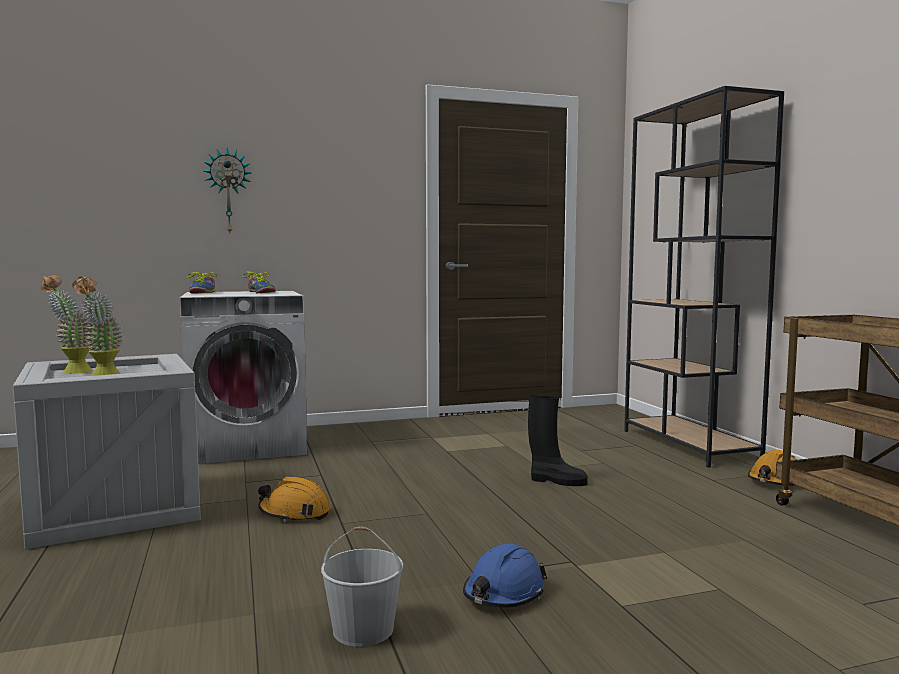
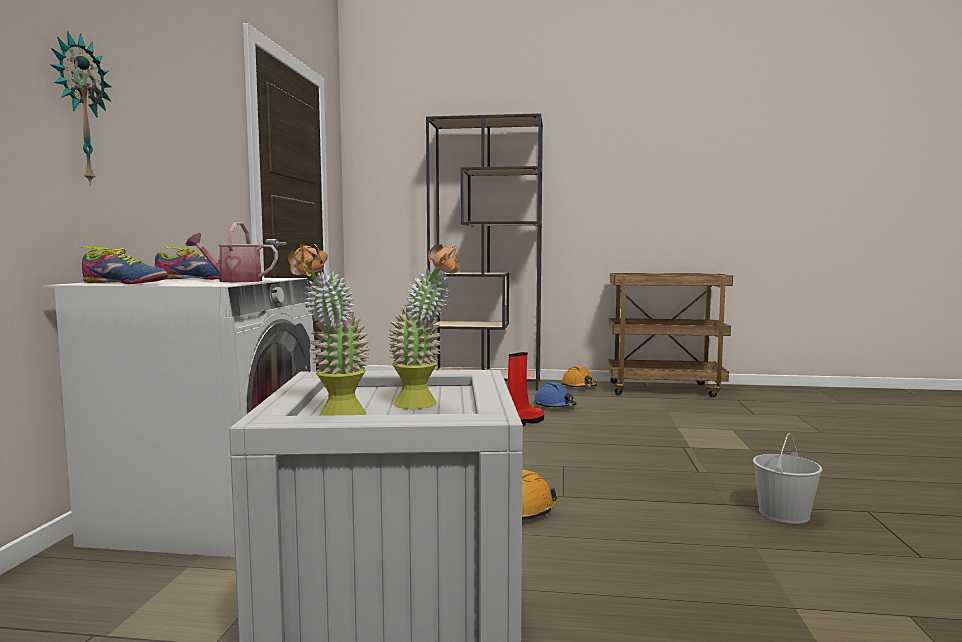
camera: 65 degrees left, 0 degrees up
(236, 295) = (234, 281): none -> watering can
(504, 593) = (730, 470): blue hard hat -> blue hard hat (555, 406)
(556, 481) = (525, 422): black boot -> red boot

